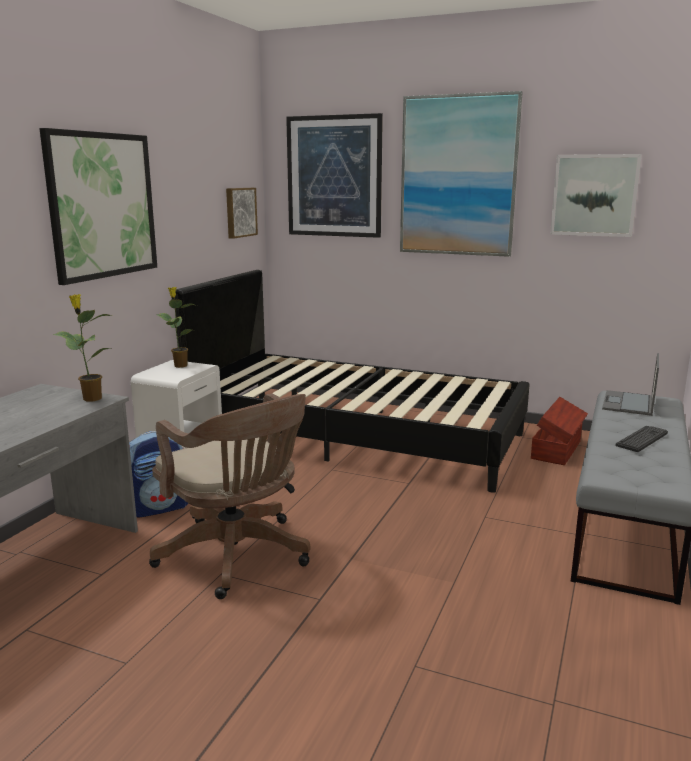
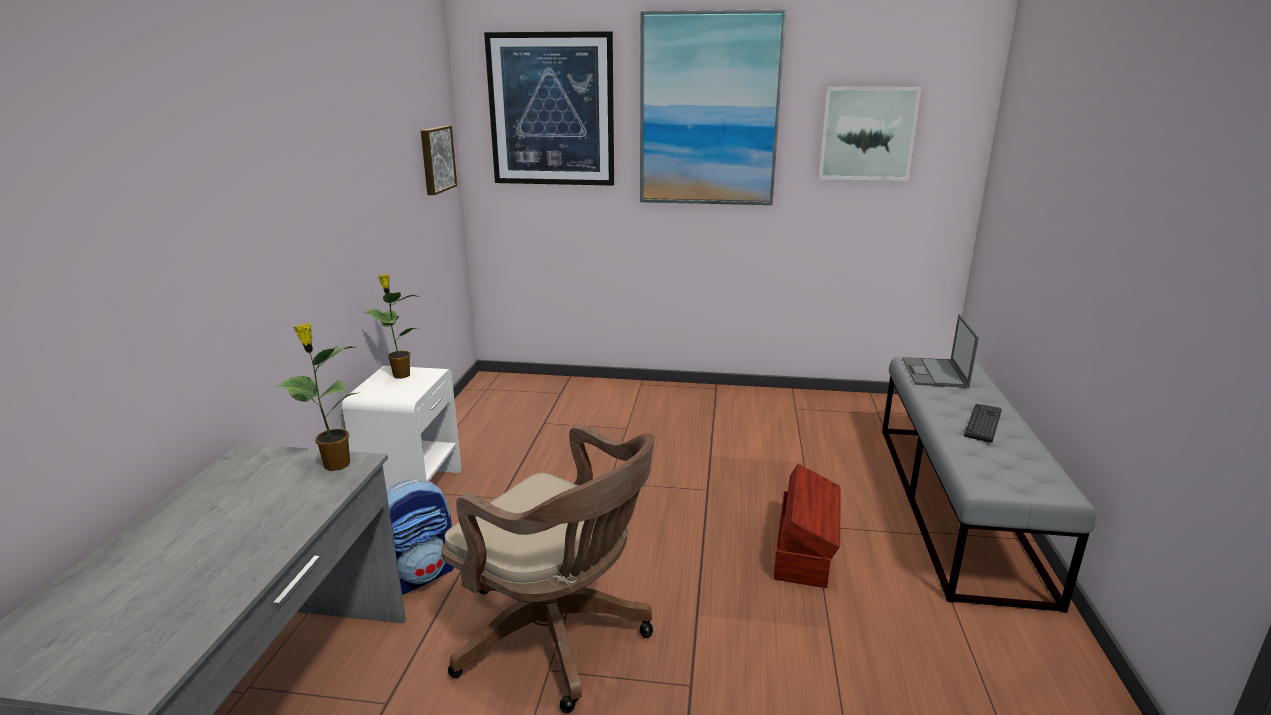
camera: 15 degrees left, 5 degrees up
(102, 205) = (288, 174): picture -> none
(356, 437) = (614, 430): black bed -> none
(557, 450) = (839, 421): brown storage box -> brown storage box (804, 550)

